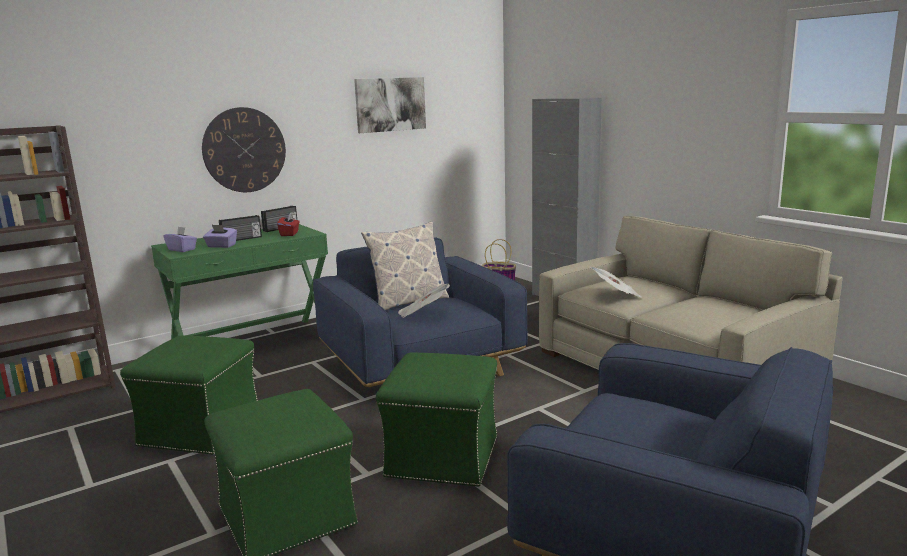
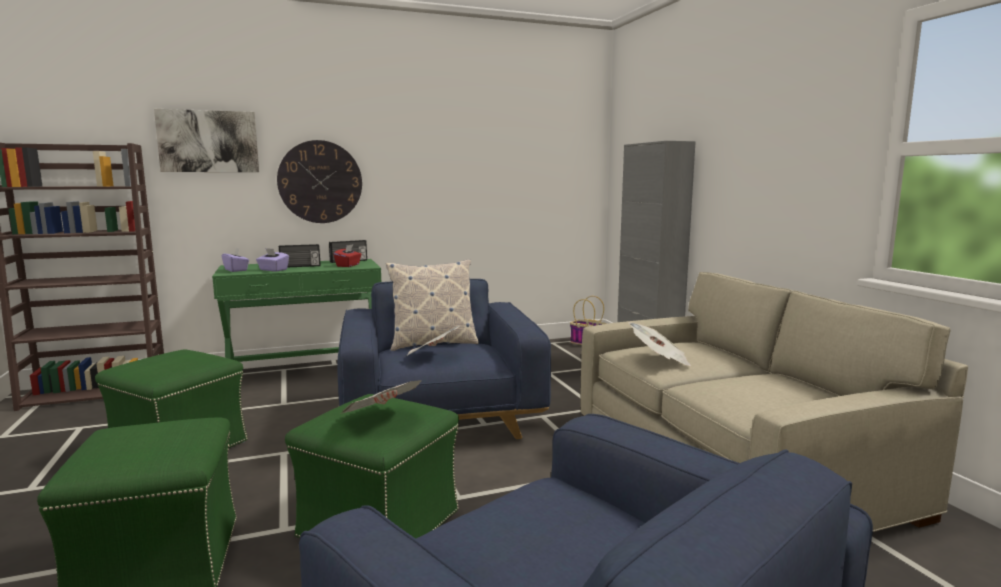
camera: 15 degrees right, 5 degrees down
(390, 104) = (478, 147): picture -> picture (208, 141)
(448, 369) = (381, 418): none -> newspaper

